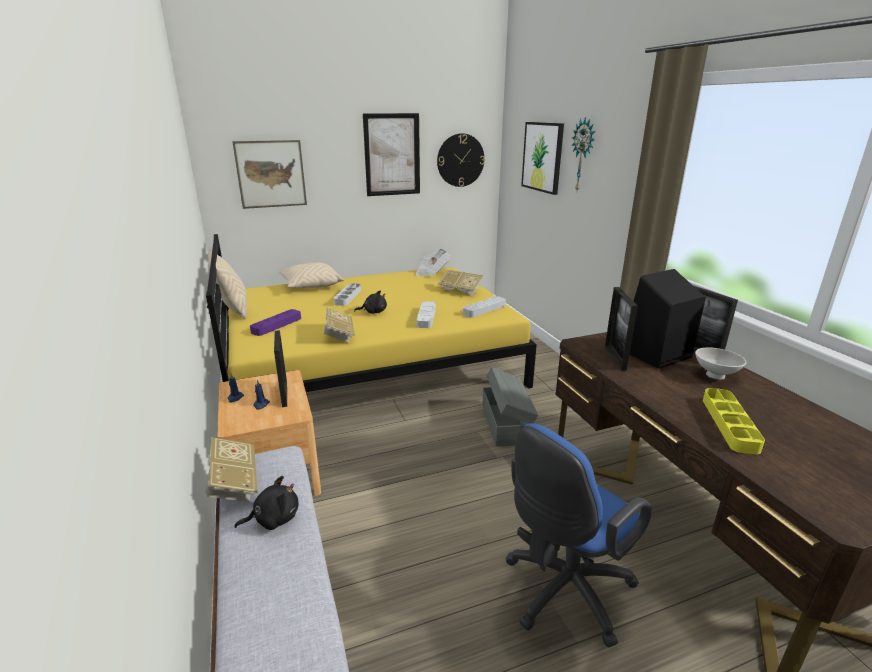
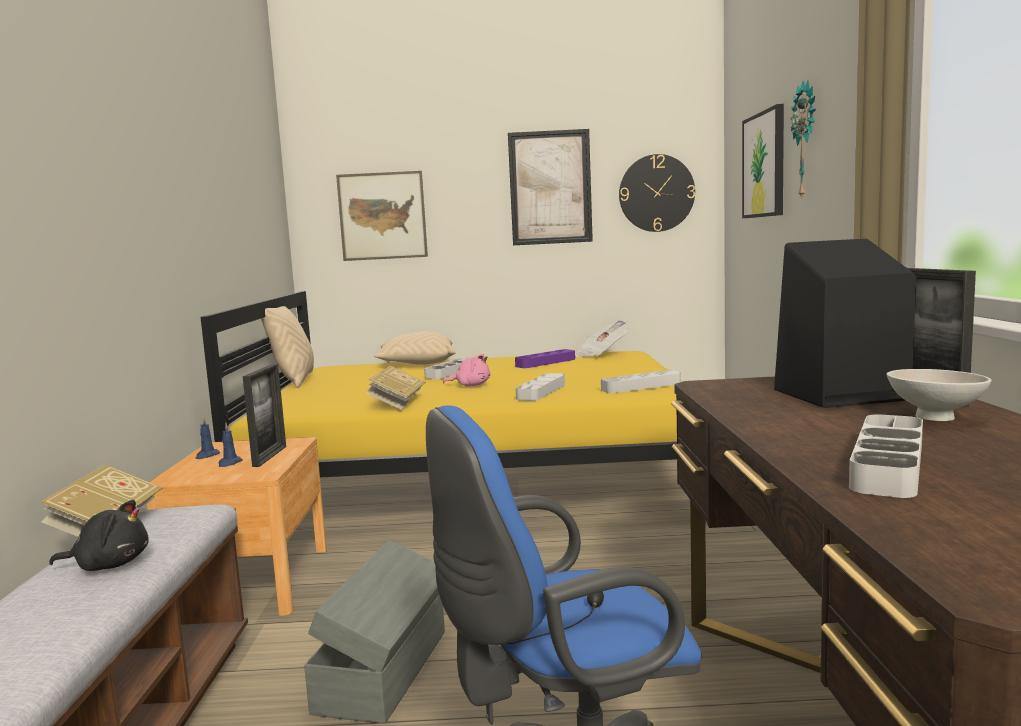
camera: 20 degrees right, 15 degrees down
(276, 325) = (328, 393): purple tray -> purple tray (545, 362)
(373, 312) = (471, 386): black plush toy -> pink plush toy
(460, 291) = (625, 370): book -> none
(506, 423) = (640, 564): grey storage box -> grey storage box (386, 669)
(615, 358) = (752, 397): picture frame -> none
(729, 424) = (888, 464): yellow tray -> grey tray

